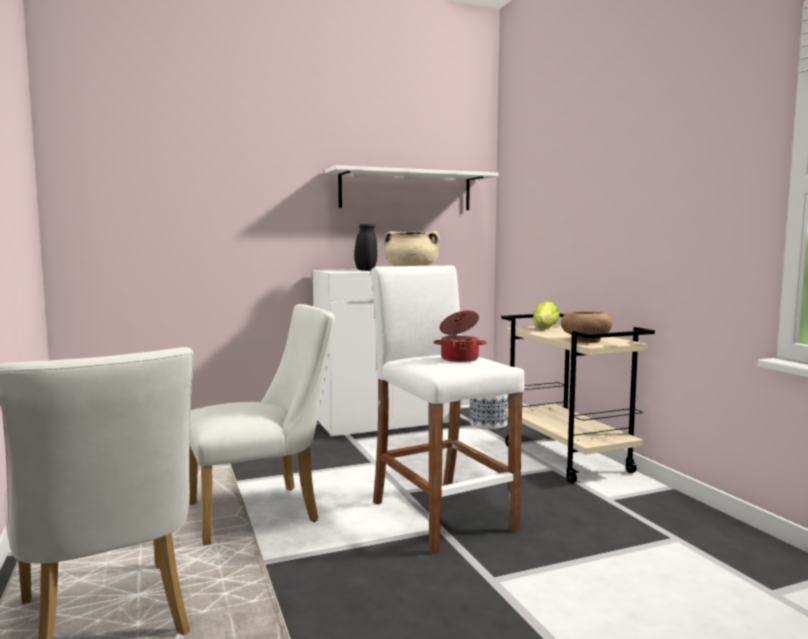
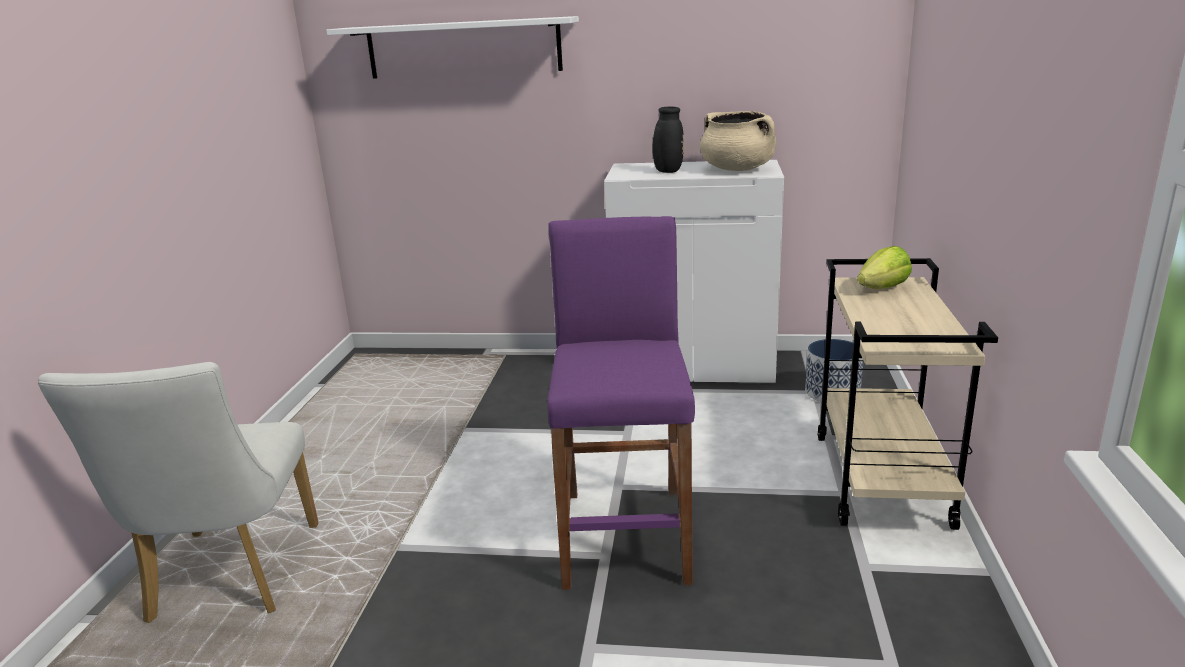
camera: 30 degrees right, 15 degrees up
(263, 512) = (454, 479): white chair -> none
(406, 191) = (752, 45): white shelf -> white shelf (463, 48)
(442, 515) = (625, 535): white stool -> purple stool
(459, 358) = (626, 361): cooking pot -> none
(585, 340) = (893, 332): brown bowl -> none

